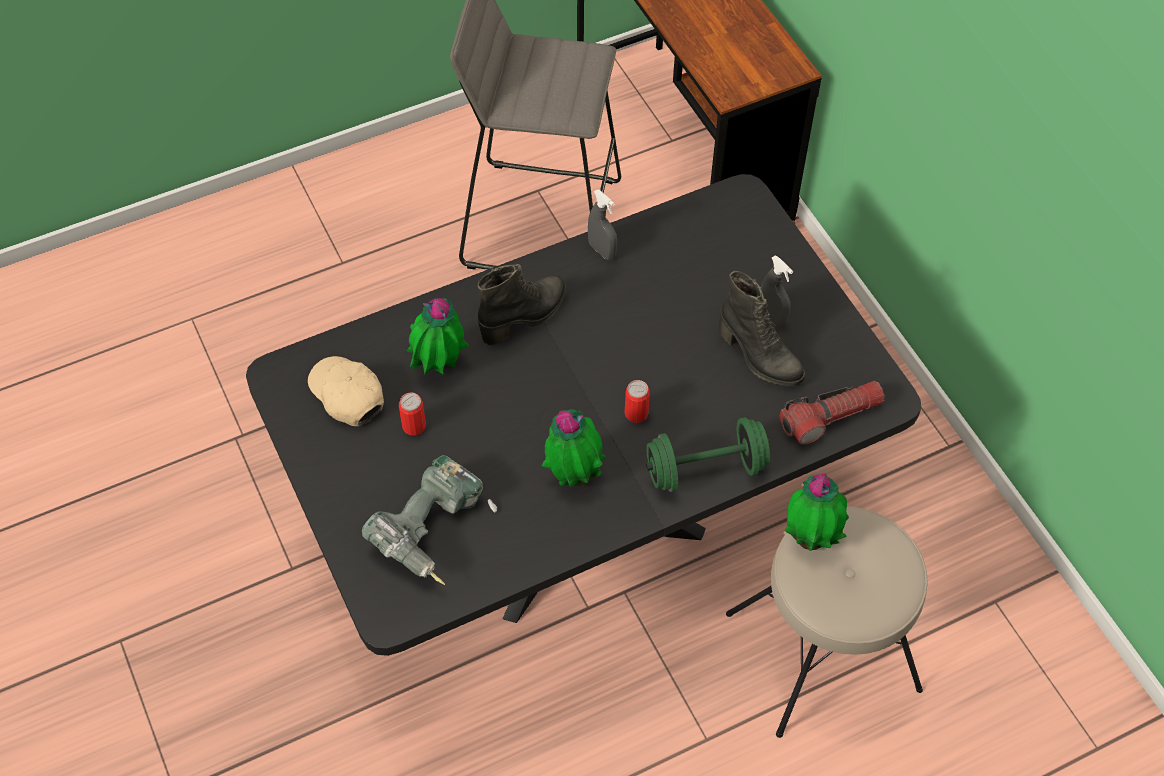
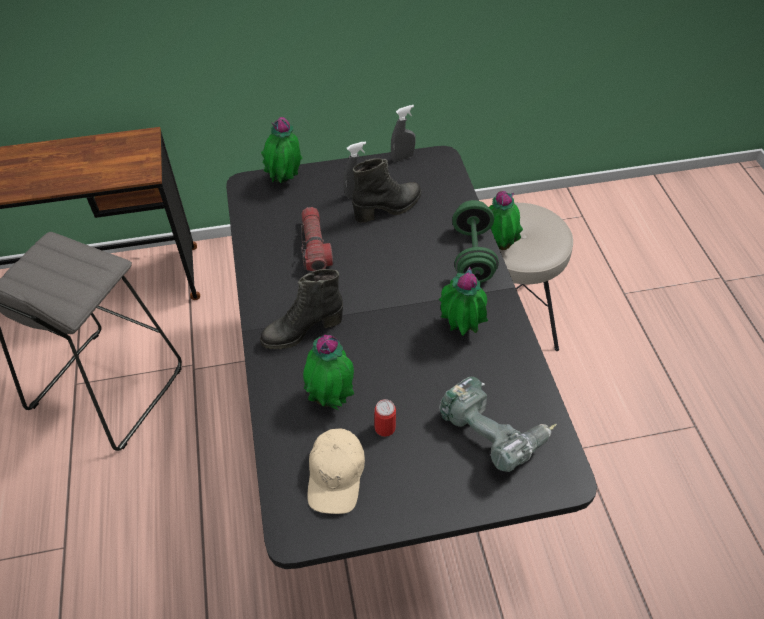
camera: 75 degrees left, 5 degrees down
(347, 395) = (336, 475): beige cap -> beige cap turned 60 degrees counterclockwise
(524, 317) = (302, 331): black boot -> black boot turned 90 degrees counterclockwise
(602, 251) = (259, 270): grey spray bottle -> grey spray bottle (402, 158)
(636, 413) = (415, 282): can -> none
(765, 233) = (285, 181): none -> potted plant
(830, 417) = (447, 186): flashlight -> flashlight (315, 246)

